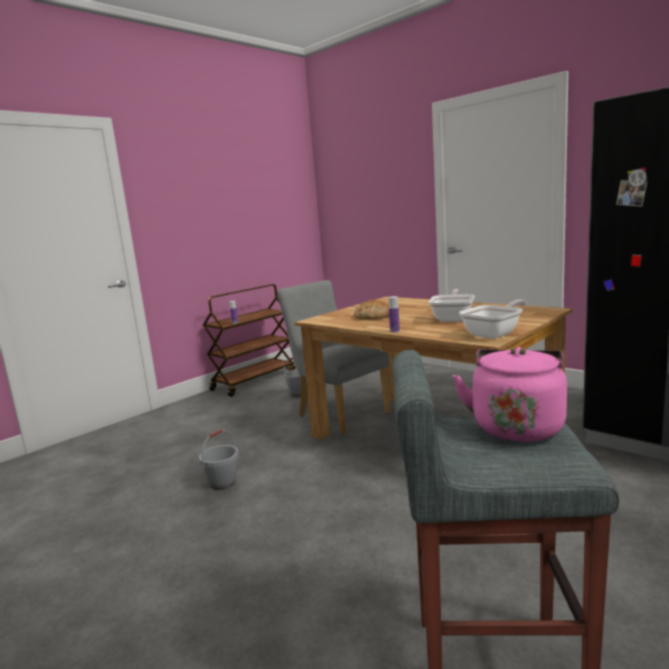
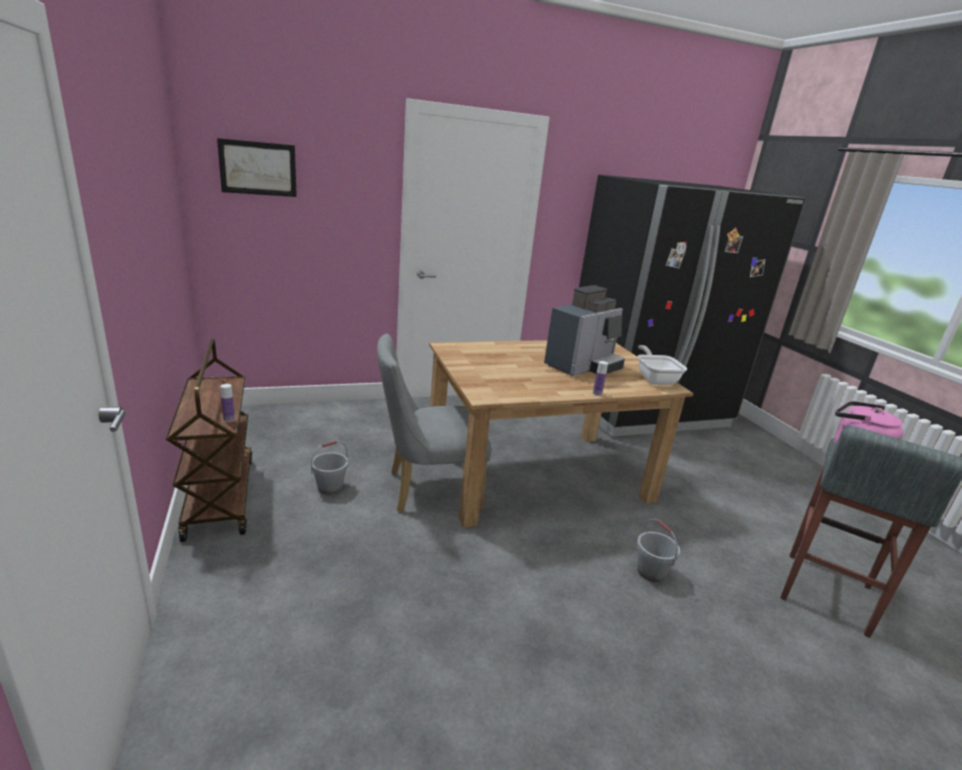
camera: 65 degrees left, 10 degrees up
(222, 483) = (510, 626): grey bucket -> grey bucket (650, 572)
(348, 181) = (258, 168): none -> picture
(374, 316) = (518, 377): bread -> none
(453, 318) = (583, 366): frying pan -> coffee machine

